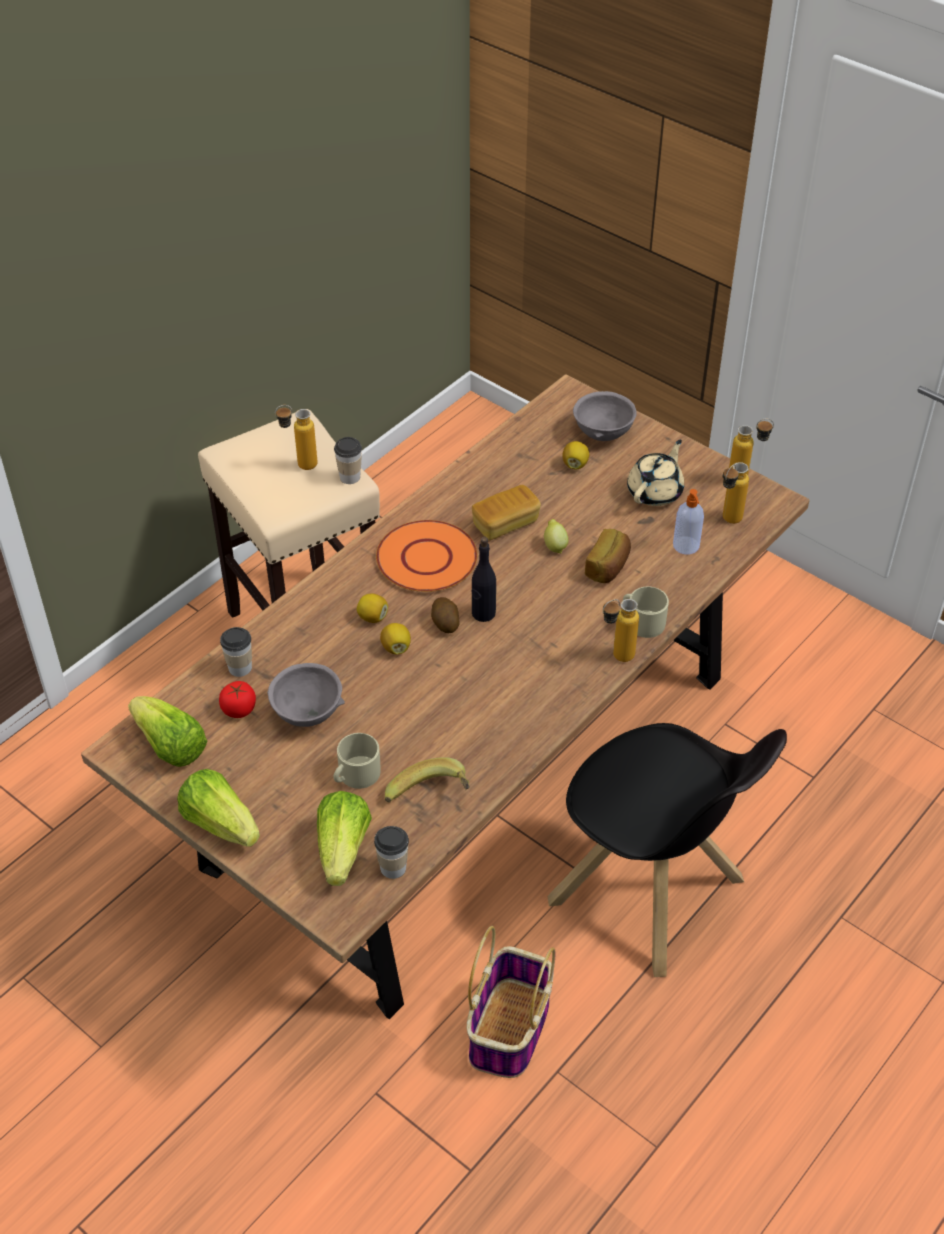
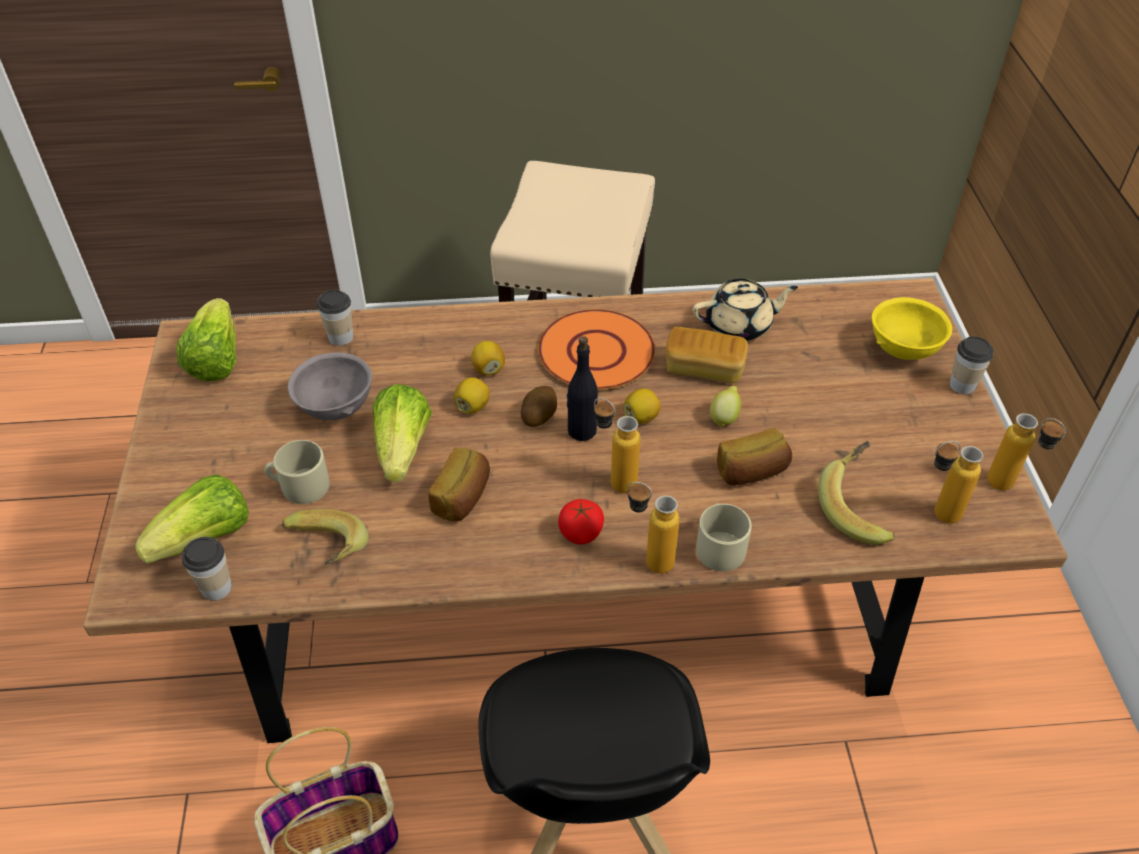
camera: 45 degrees right, 0 degrees up
(220, 823) = (162, 443): lettuce -> lettuce (402, 449)
(239, 709) = (296, 367): tomato -> tomato (581, 533)
(299, 466) = (586, 213): bottle -> bottle (613, 479)
(350, 477) = (613, 245): cup -> cup (962, 385)
(467, 704) = (463, 497): none -> bread
(575, 464) = (839, 360): lemon -> lemon (641, 417)
(602, 434) = (902, 349): grey bowl -> yellow bowl
(655, 492) = (891, 435): beige teapot -> beige teapot (740, 325)
(686, 546) = (859, 507): soap dispenser -> banana

